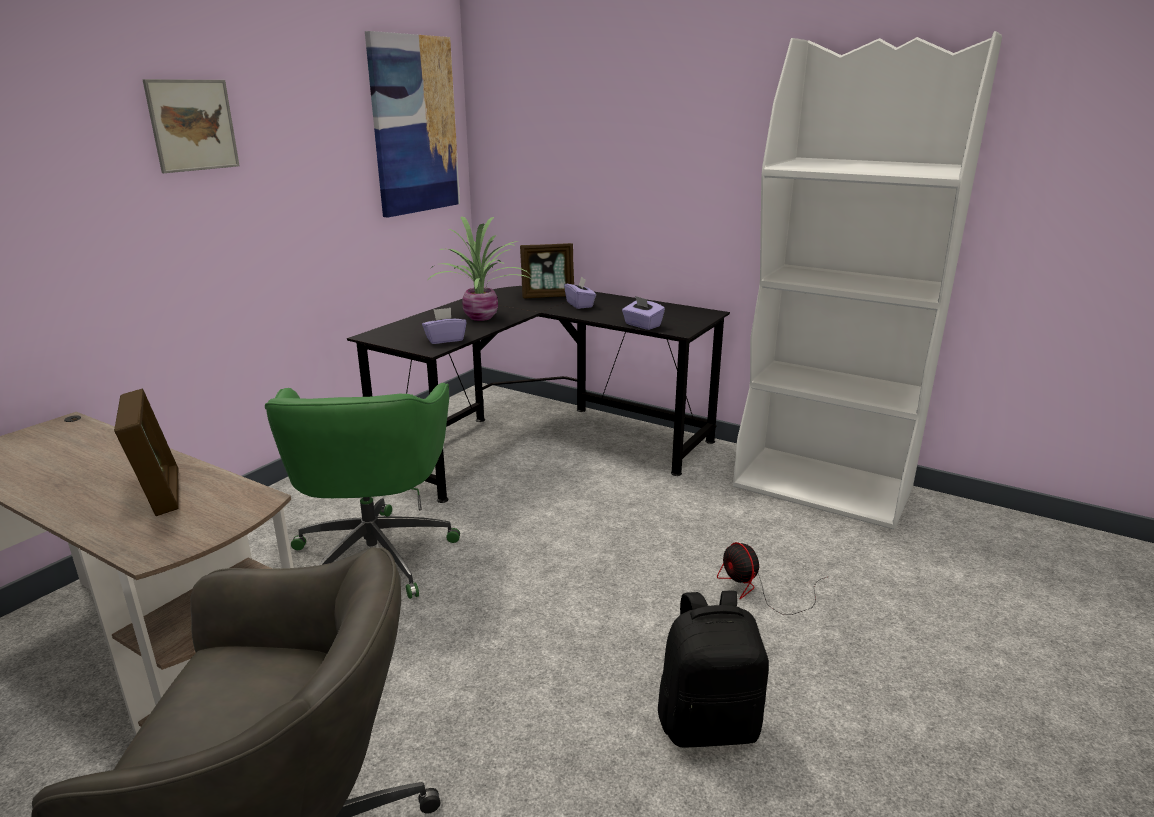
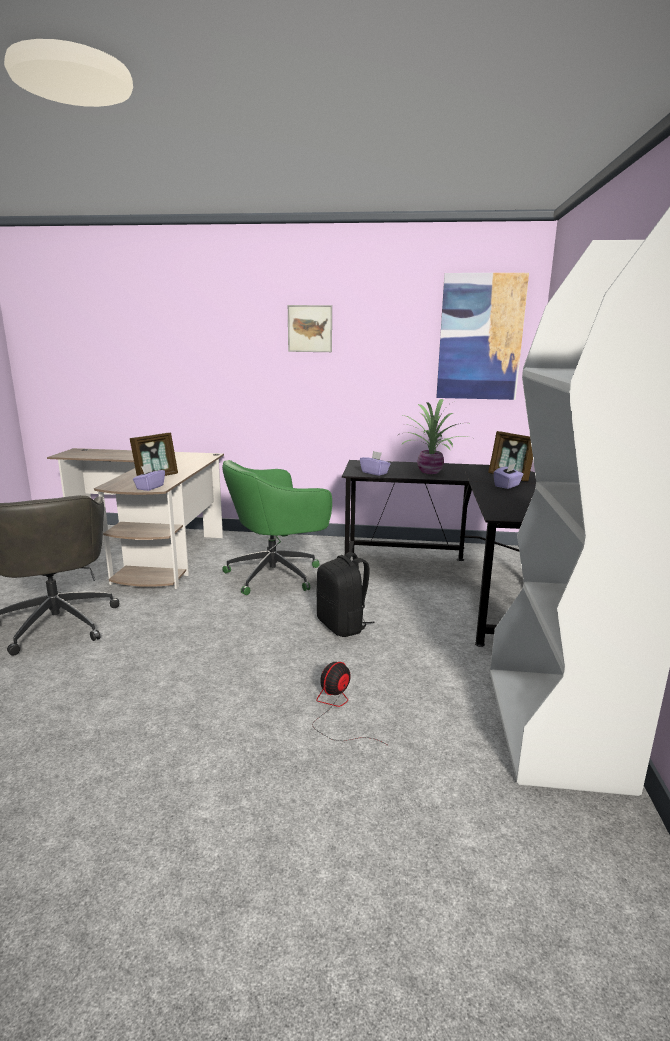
camera: 65 degrees right, 5 degrees down
(642, 325) = (491, 505): purple tissue box -> purple tissue box (150, 487)
(709, 724) = (175, 709): black backpack -> black backpack (343, 626)

